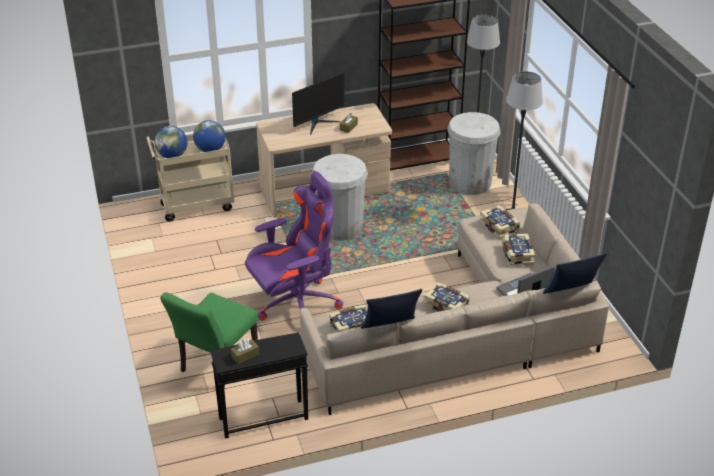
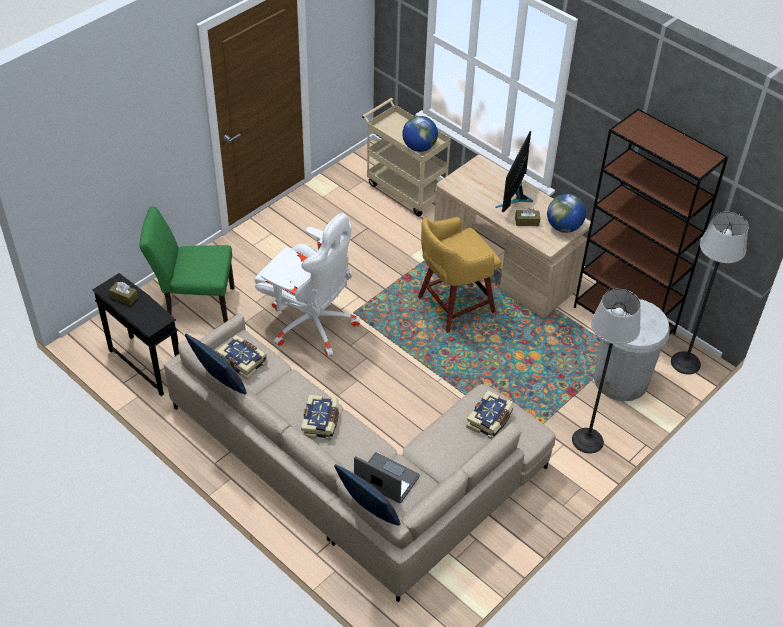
camera: 60 degrees right, 10 degrees up
(172, 156) = (389, 128): globe -> globe (564, 227)
(293, 307) = (306, 322): purple office chair -> white office chair
(318, 123) = (515, 197): monitor -> monitor turned 90 degrees clockwise
(340, 227) = (453, 305): white trash can -> yellow stool
(516, 255) = (449, 452): book -> none

